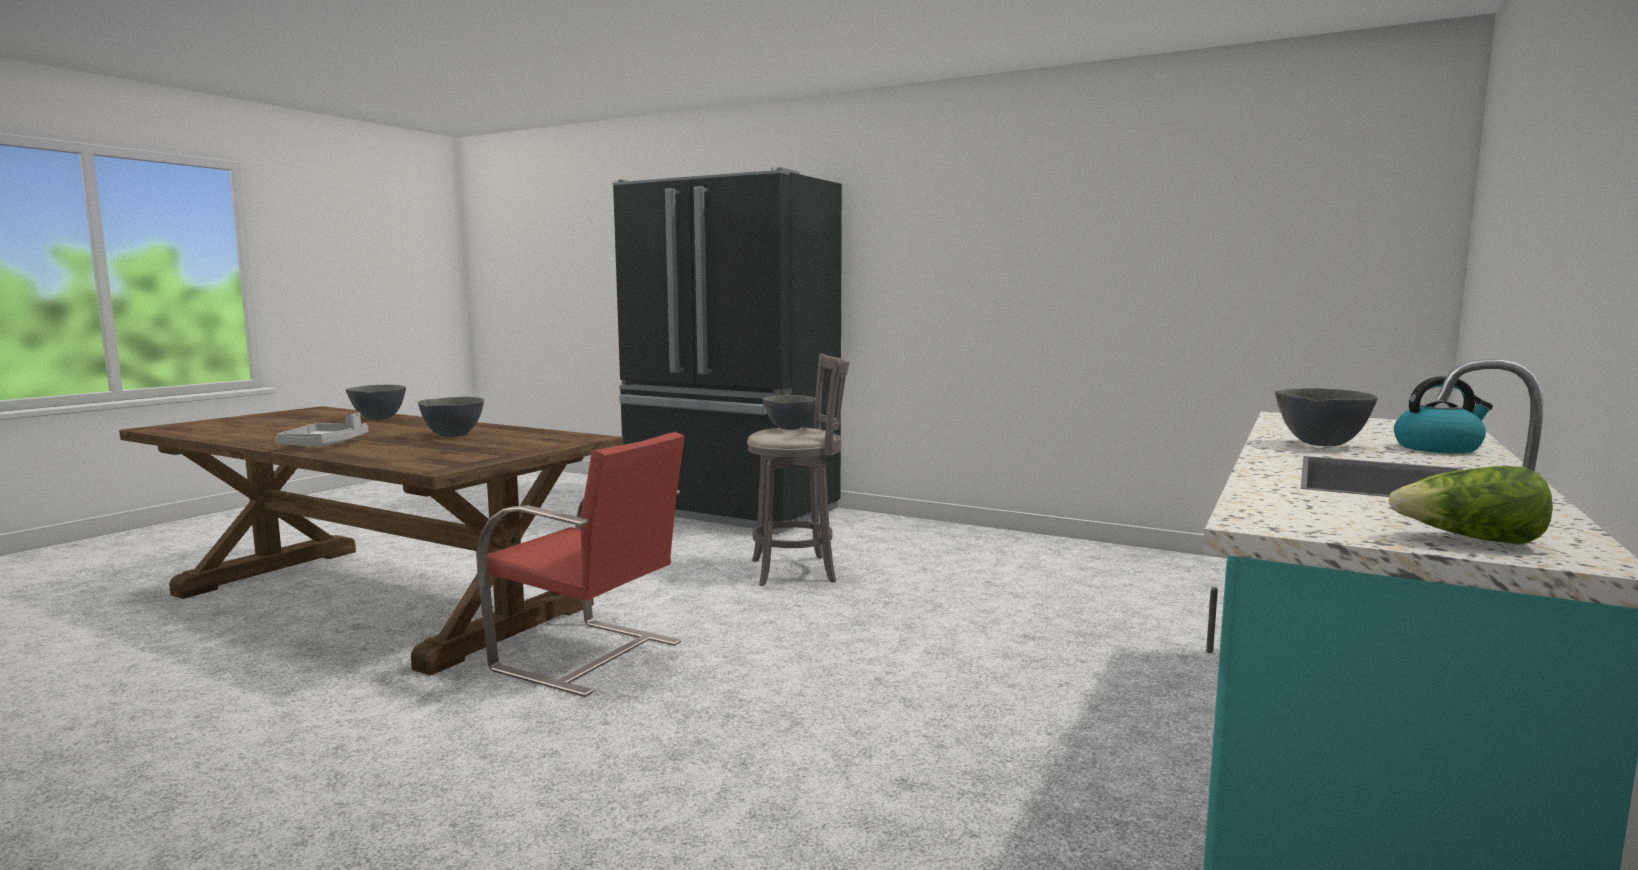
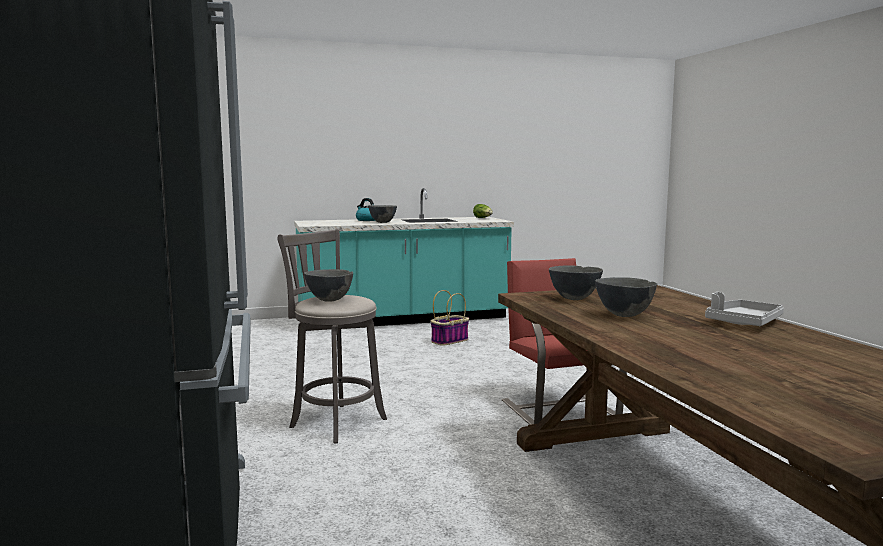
camera: 135 degrees left, 0 degrees up
(379, 419) = (702, 368): grey bowl -> grey bowl (574, 299)
(1026, 738) = (450, 340): none -> basket

